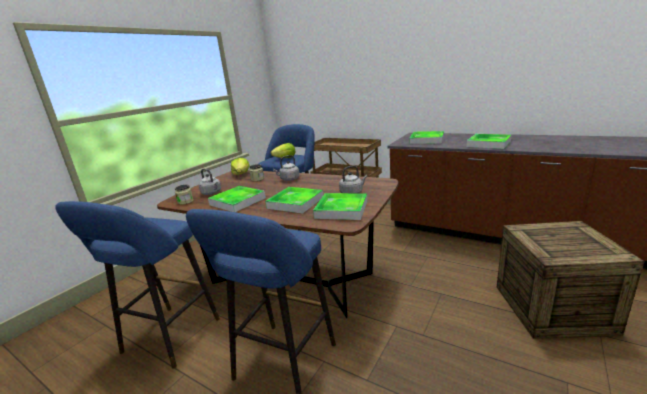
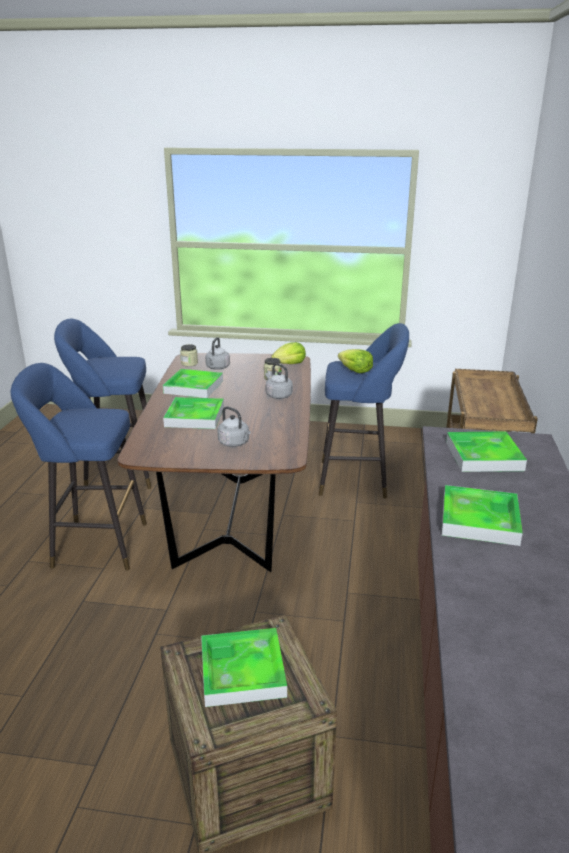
camera: 65 degrees right, 5 degrees up
(341, 209) = (177, 446): tray -> tray (242, 671)

